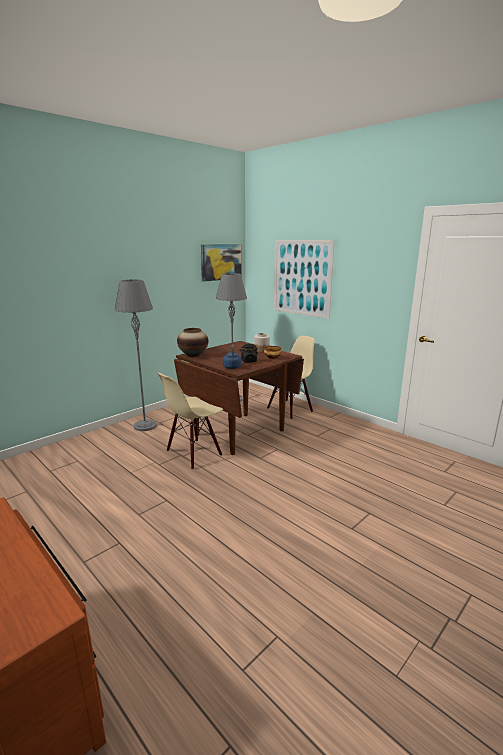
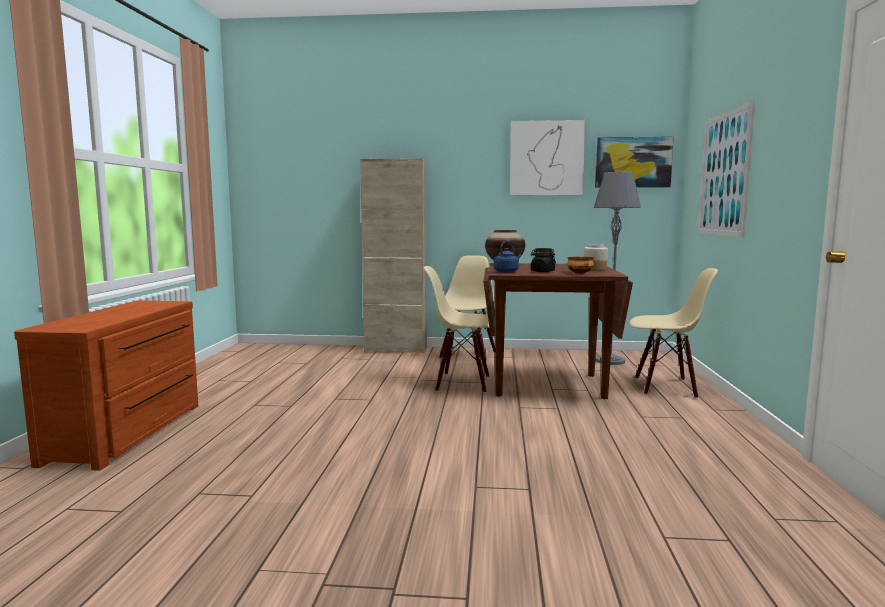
camera: 50 degrees right, 10 degrees down
(79, 441) = (396, 349): none -> beige cabinet
(145, 426) = (467, 355): grey floor lamp -> beige chair
(170, 261) = (546, 158): none -> picture

